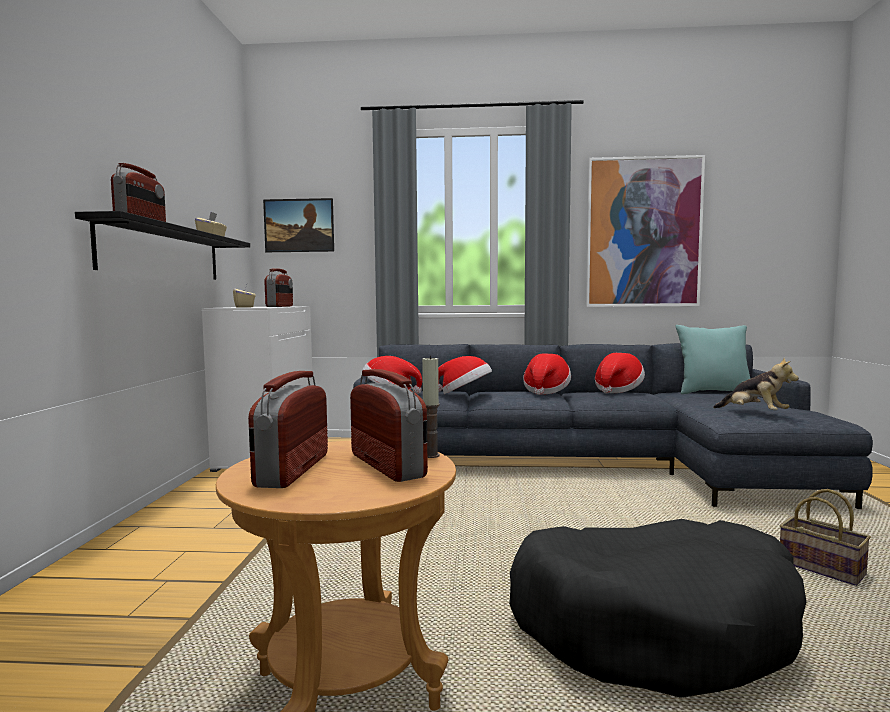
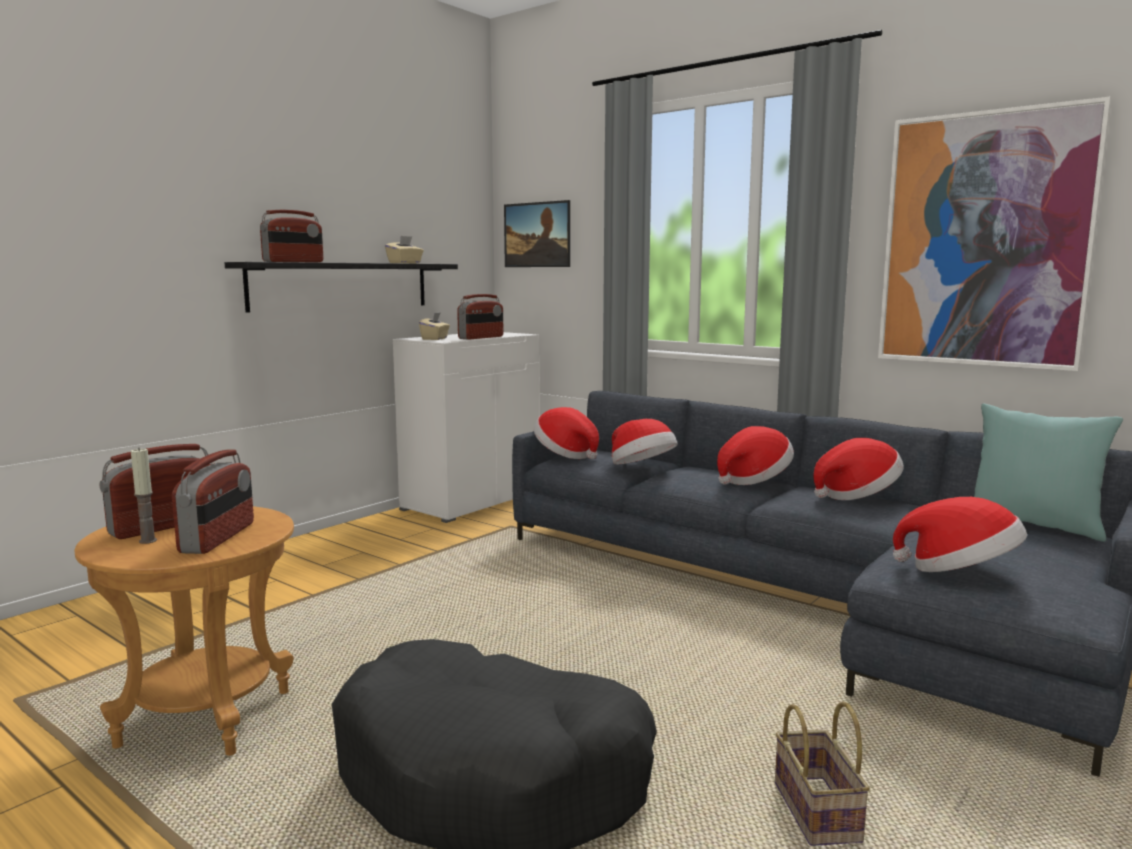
camera: 35 degrees right, 5 degrees up
(431, 455) = (269, 536): candle -> candle (148, 541)
(754, 413) = (959, 572): plush toy -> hat

